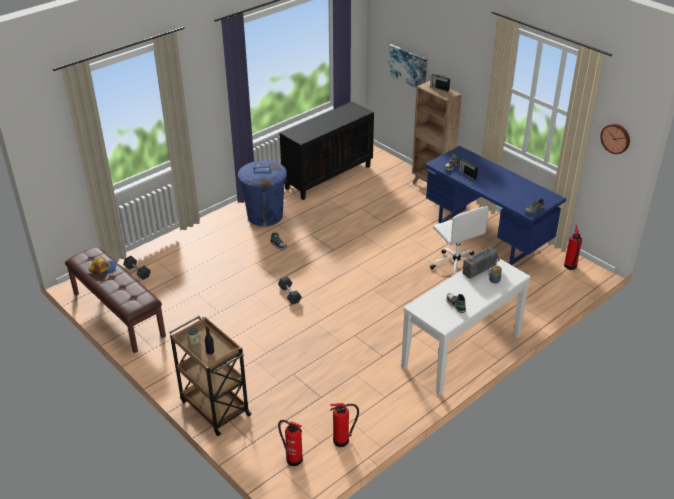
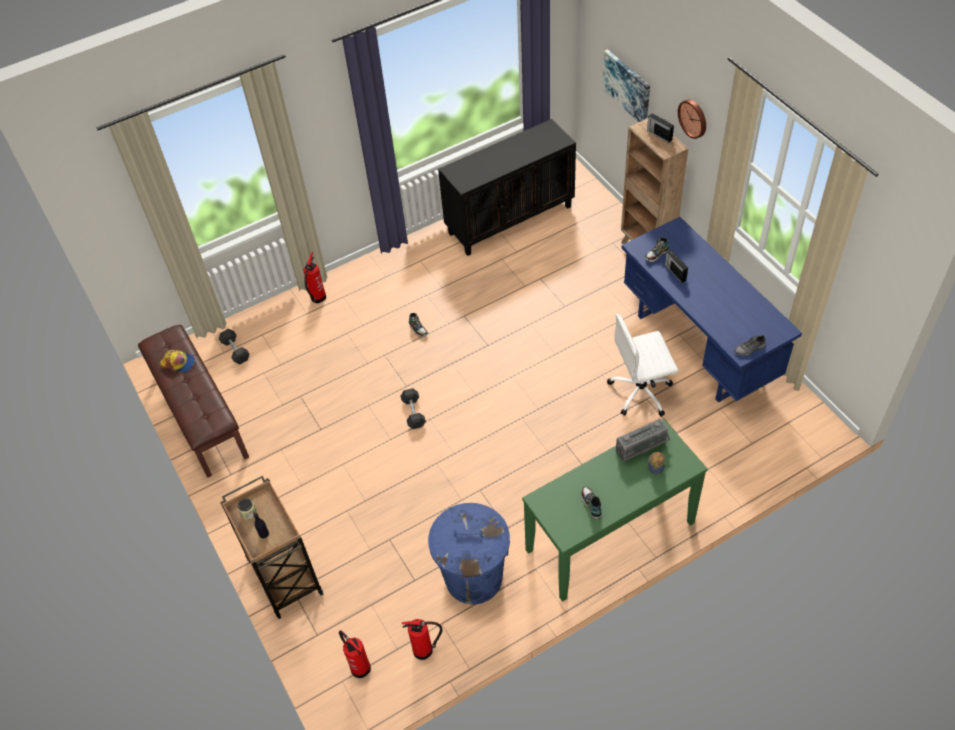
camera: 15 degrees right, 15 degrees up
(265, 216) = (412, 277): blue trash can -> blue trash can (473, 577)
(455, 264) = (641, 392): white office chair -> white office chair turned 90 degrees clockwise
(462, 351) = (610, 537): white console table -> green console table
(570, 266) = (799, 416): fire extinguisher -> fire extinguisher (317, 298)
(616, 138) = (876, 278): wall clock -> wall clock (693, 118)

